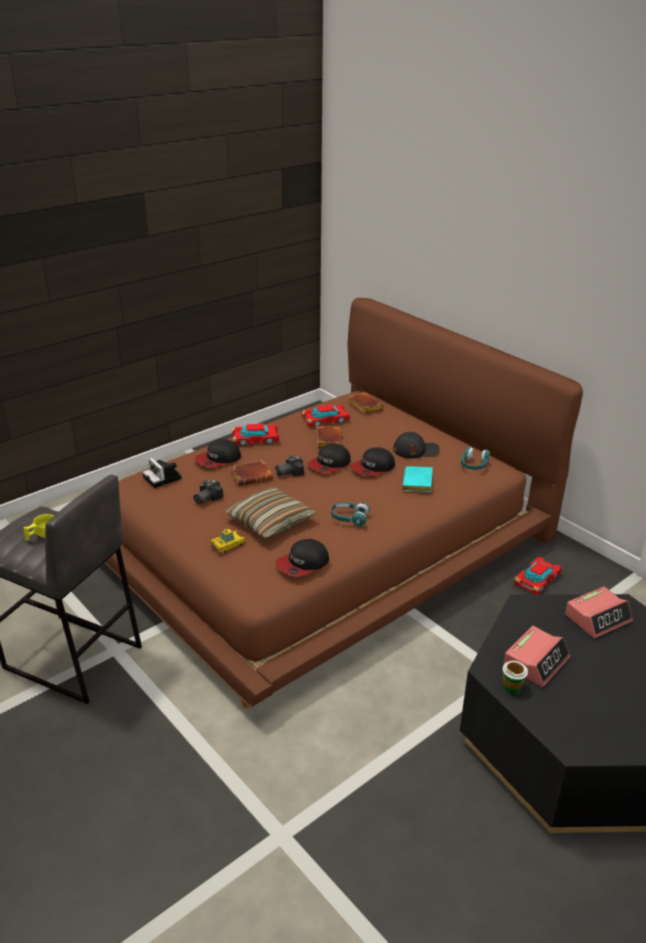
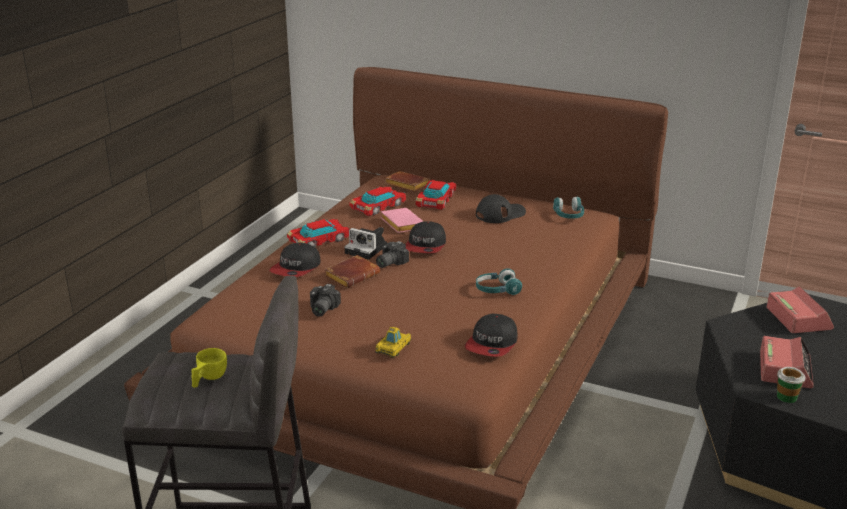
camera: 25 degrees left, 5 degrees down
(163, 478) = (249, 301): camera -> camera (367, 249)
(270, 521) = (416, 313): pillow -> none
(328, 440) = (400, 224): brown book -> pink book
(373, 468) = (474, 239): cap -> none
(418, 483) = (533, 242): turquoise book -> none
(537, 580) = (663, 321): toy car -> toy car (436, 199)
(598, 618) = (798, 318): alarm clock -> alarm clock turned 45 degrees counterclockwise

